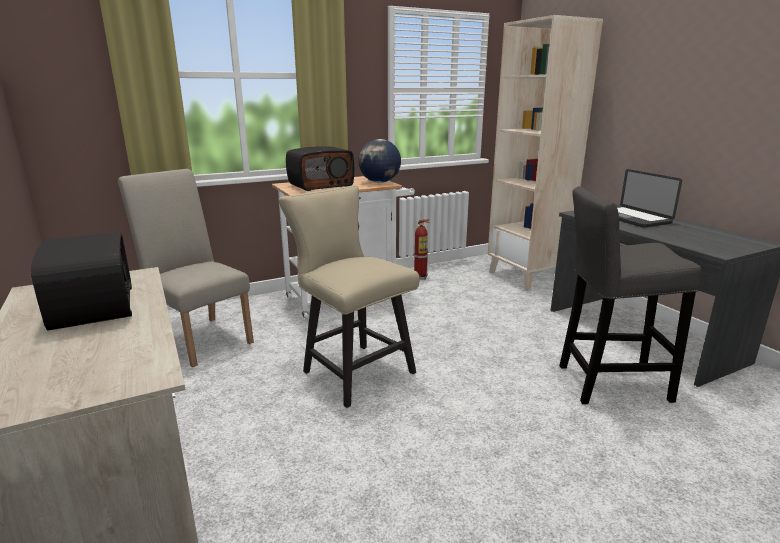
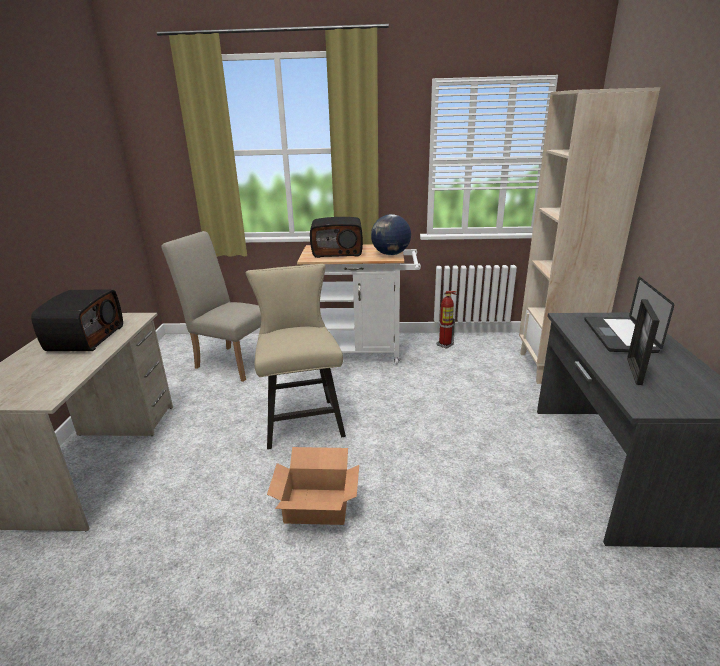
camera: 30 degrees right, 5 degrees up
(200, 337) = (231, 361): beige chair -> beige chair turned 45 degrees counterclockwise
(457, 440) = (316, 505): none -> cardboard box
(607, 383) = (505, 506): grey stool -> none
(677, 235) = (634, 371): none -> picture frame

